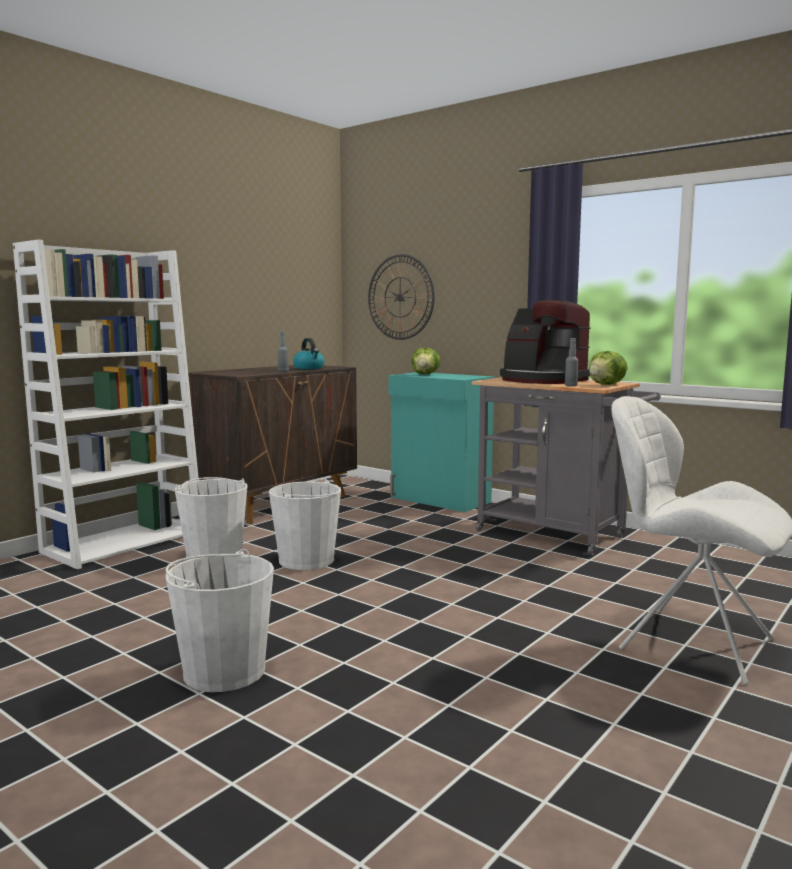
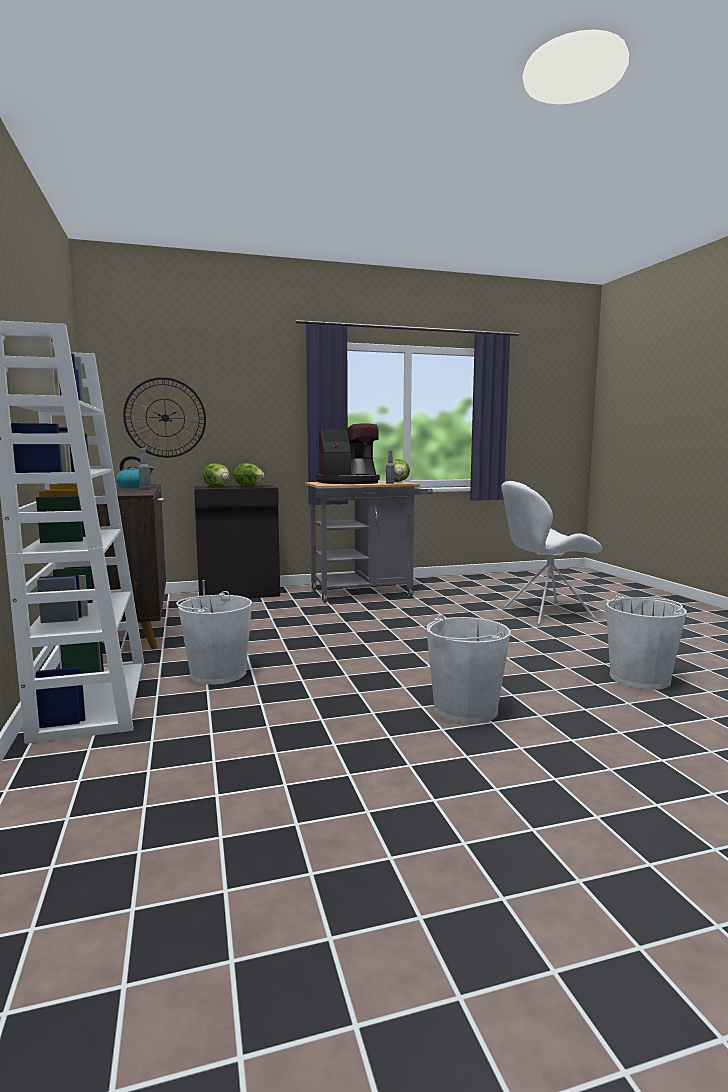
camera: 55 degrees left, 0 degrees up
(307, 560) = (291, 650): white bucket -> white bucket (640, 678)
(440, 500) = (239, 594): turquoise cabinet -> black cabinet
(453, 376) = (248, 486): none -> lettuce

